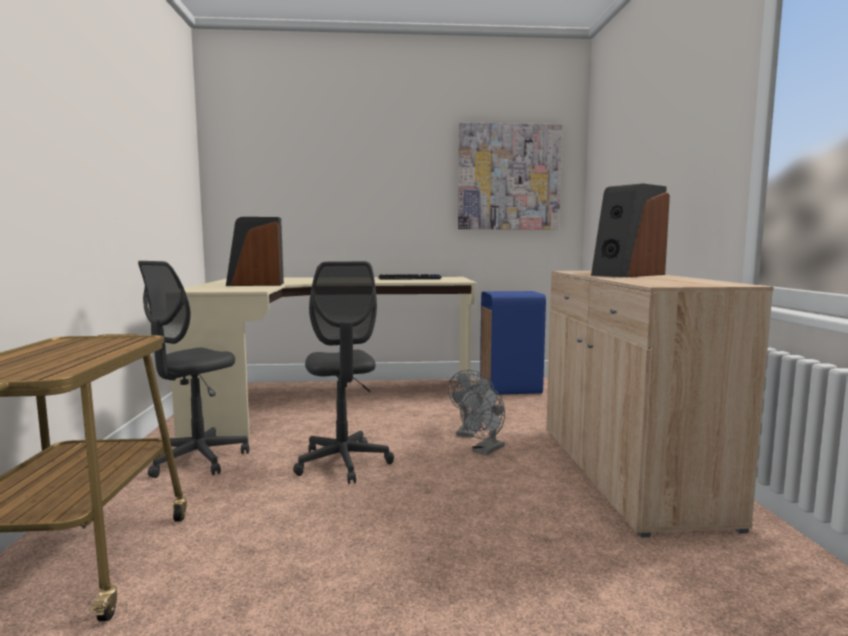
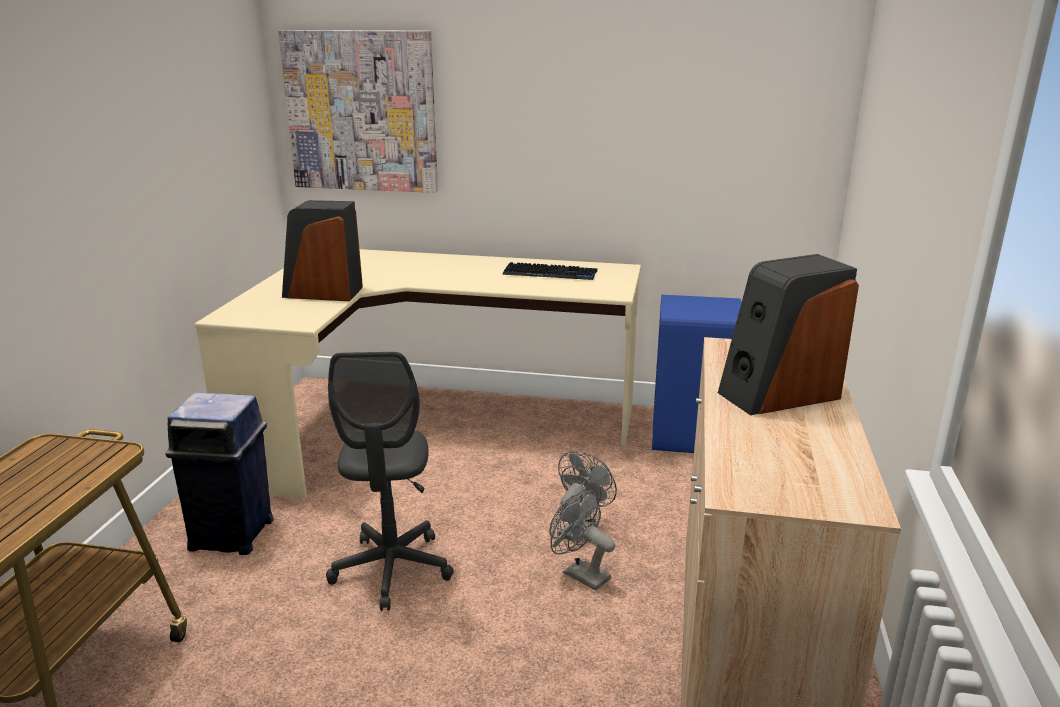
camera: 15 degrees right, 15 degrees up
(197, 460) = (233, 534): grey office chair -> blue trash can
(485, 451) = (580, 574): grey fan -> grey fan turned 75 degrees clockwise
(508, 177) = (723, 112): picture -> picture (361, 112)

